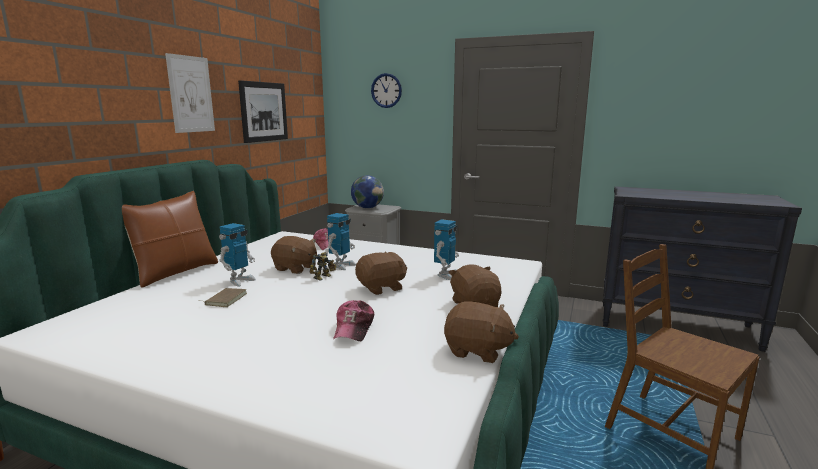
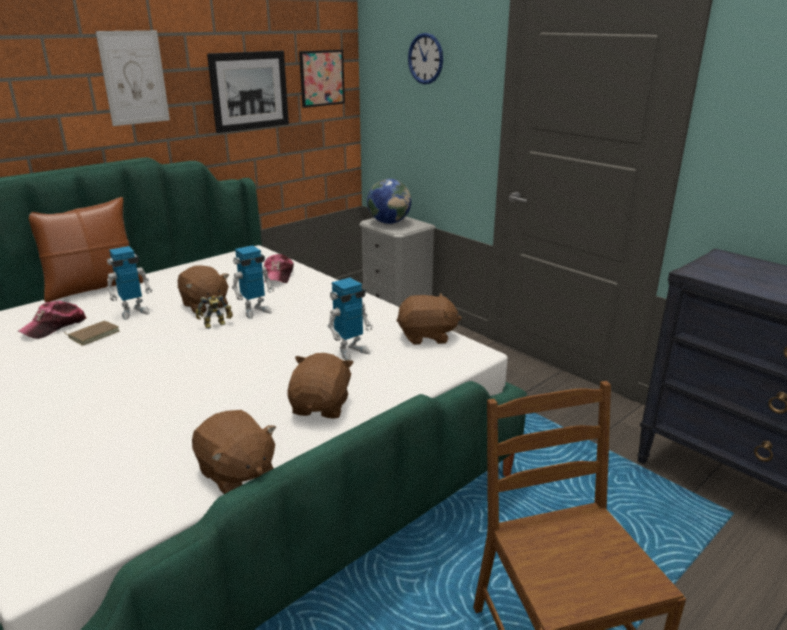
camera: 25 degrees right, 10 degrees up
(304, 106) = (322, 78): none -> picture
(354, 328) = (157, 405): cap -> cap (54, 326)
(381, 288) = (254, 354): brown plush toy -> brown plush toy (427, 336)

